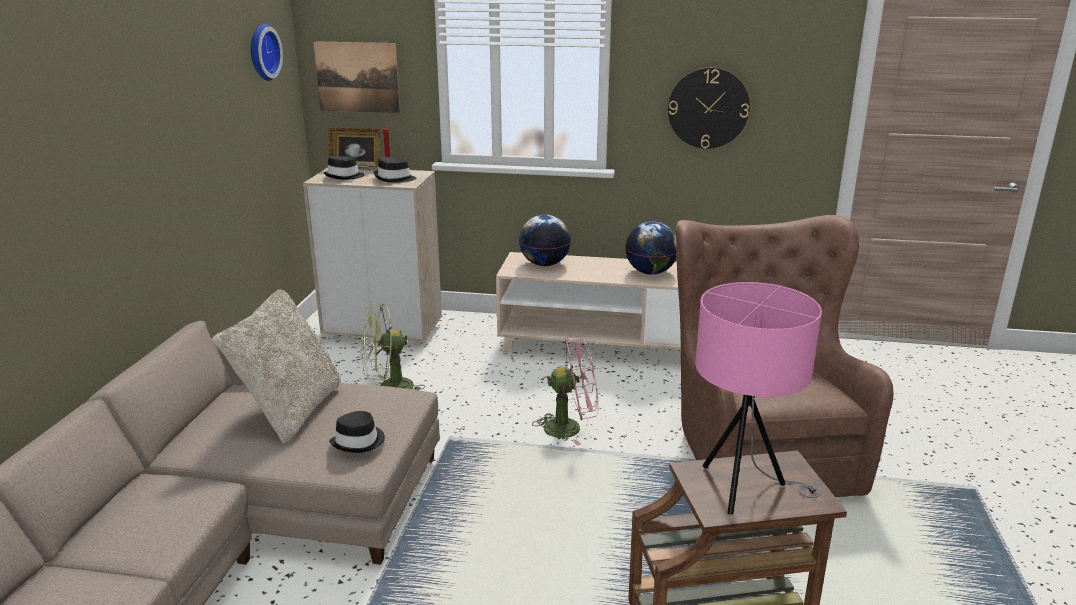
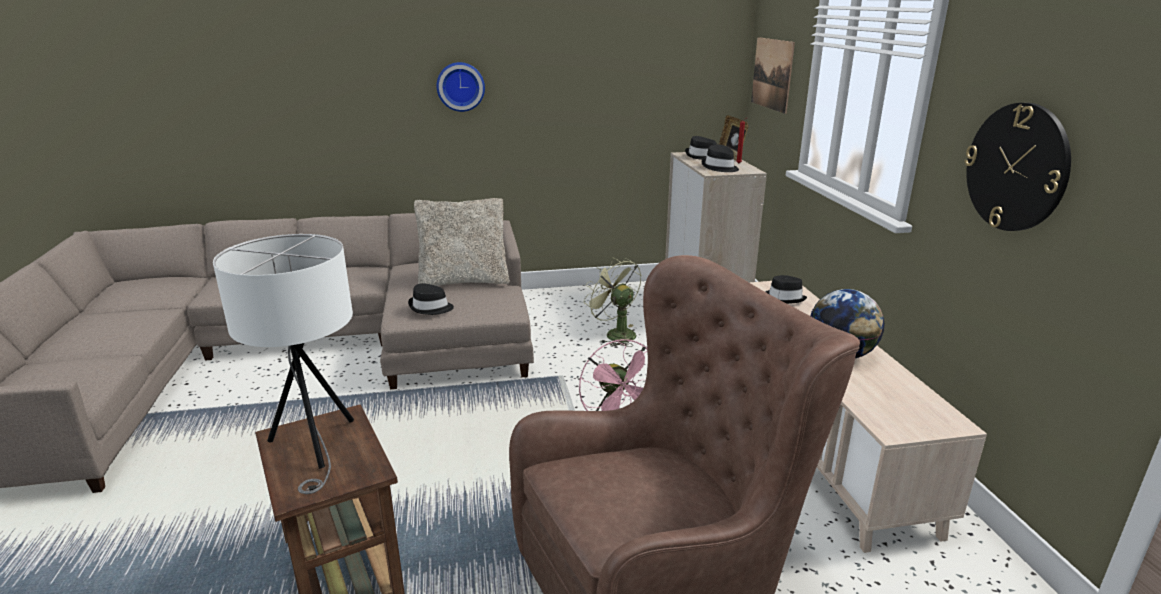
camera: 70 degrees right, 0 degrees up
(261, 52) = (687, 39): wall clock -> wall clock (460, 86)
(544, 264) = (784, 298): globe -> black hat
(744, 489) = (314, 447): pink table lamp -> white table lamp

